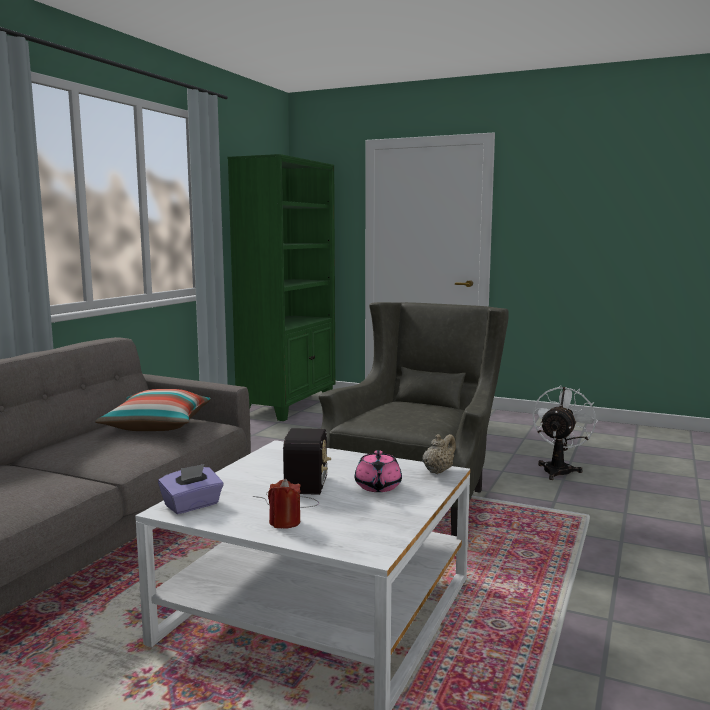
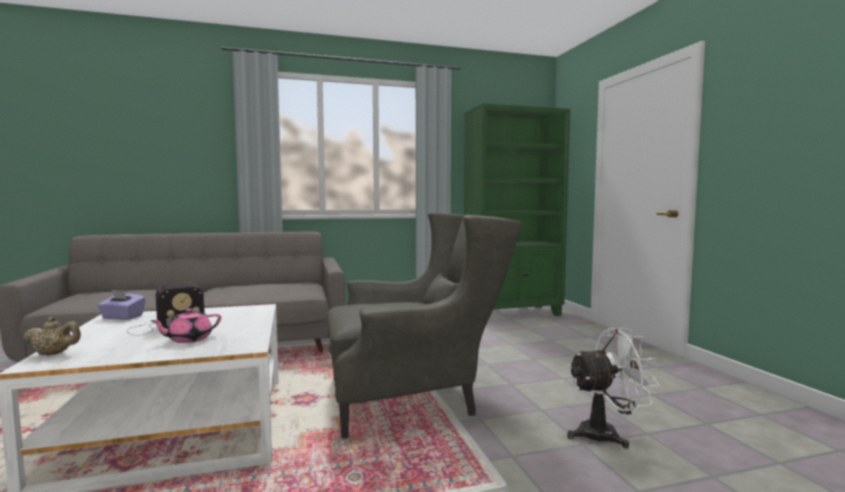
camera: 50 degrees right, 5 degrees down
(157, 425) = (284, 287): pillow -> none
(285, 522) = (96, 336): red candle -> none
(438, 471) = (247, 345): beige teapot -> beige teapot (54, 354)

